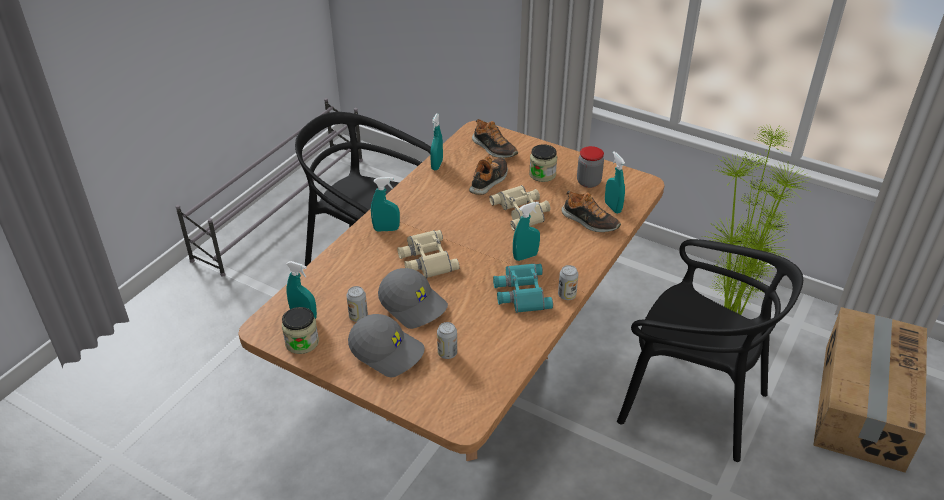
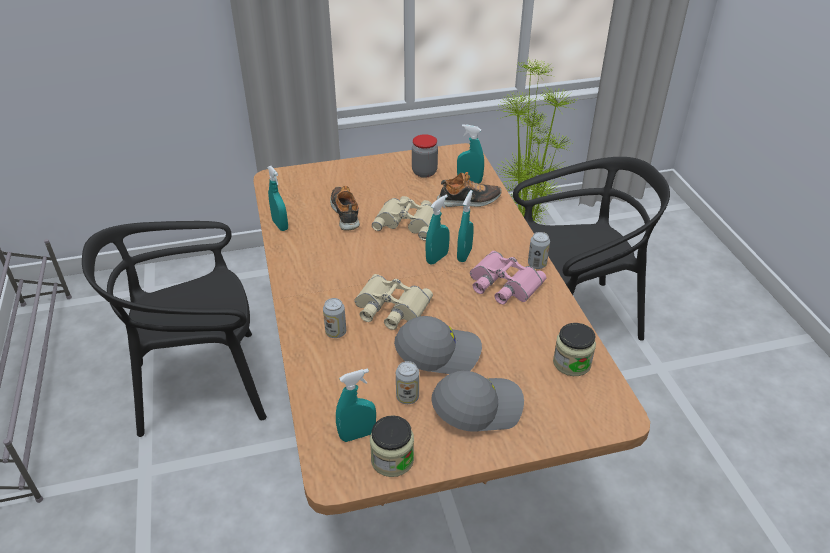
camera: 45 degrees left, 0 degrees up
(386, 229) = (316, 305): turquoise spray bottle -> turquoise spray bottle (437, 258)
(447, 353) = (524, 371): can -> can (336, 332)
(493, 148) = (310, 186): shoe -> none
(520, 292) = (502, 284): turquoise binoculars -> pink binoculars
(542, 174) = (381, 185): jar -> jar (572, 363)
(861, 405) = (655, 254): cardboard box -> none

